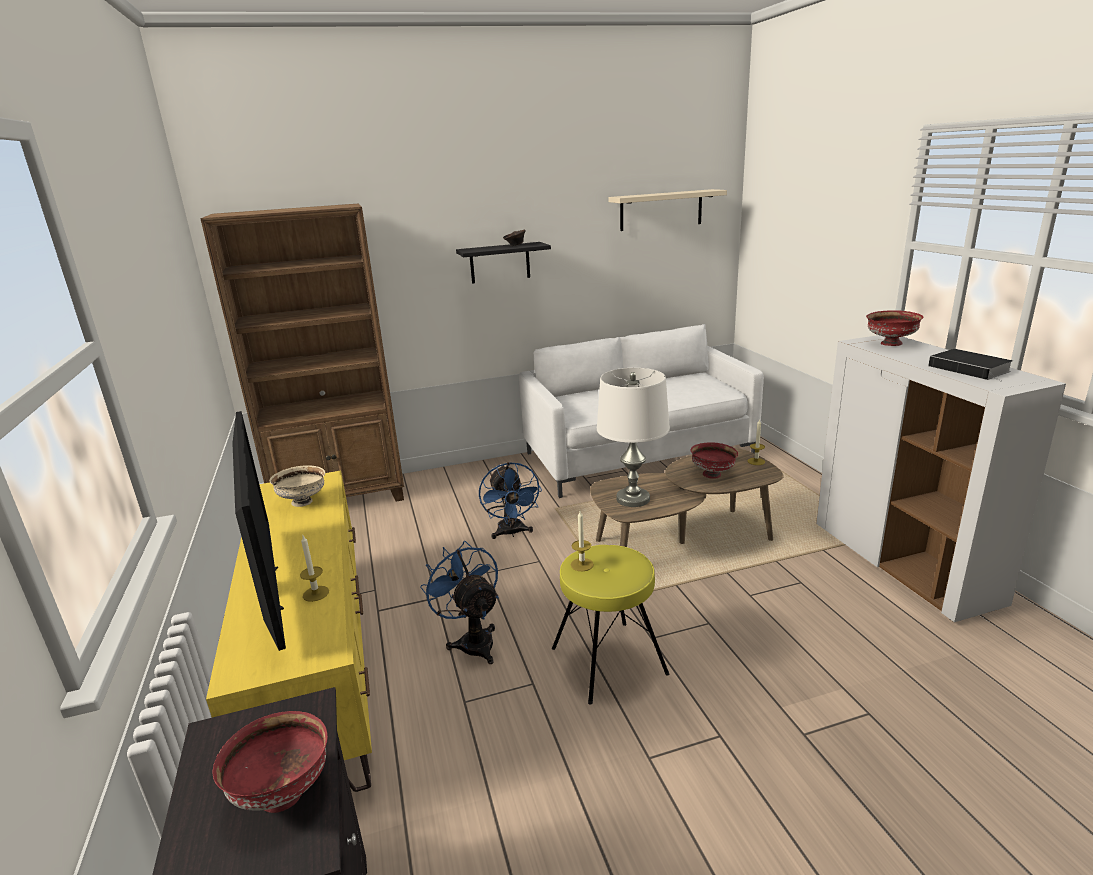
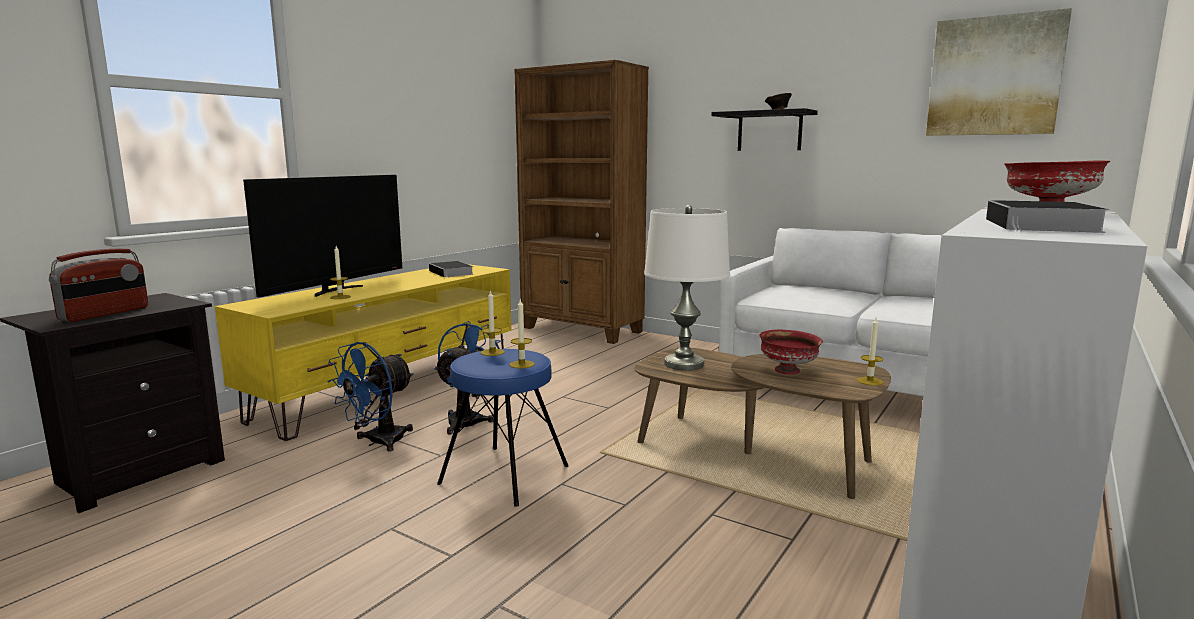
camera: 50 degrees right, 10 degrees down
(283, 793) = (105, 314): red bowl -> radio
(303, 501) = (452, 273): beige bowl -> book
(511, 533) = (632, 386): blue fan -> blue fan (378, 442)
(607, 660) = (504, 474): yellow stool -> blue stool
(633, 562) = (522, 364): none -> candle
(661, 210) = (994, 76): beige shelf -> picture

